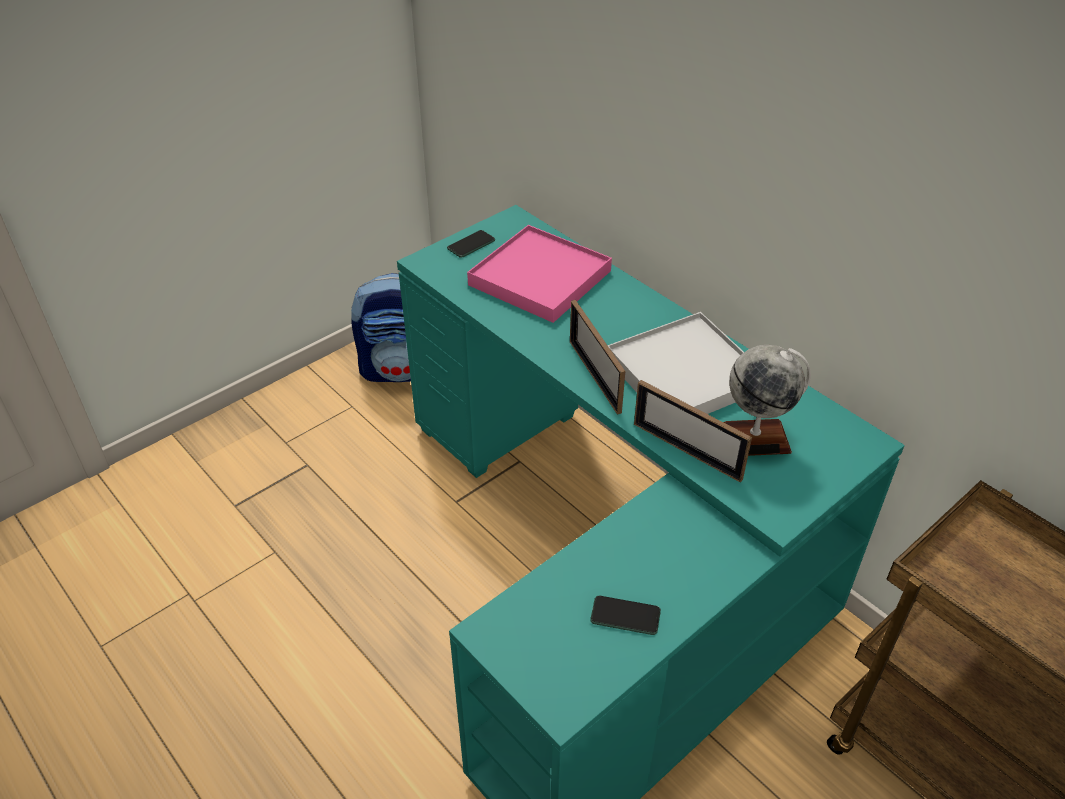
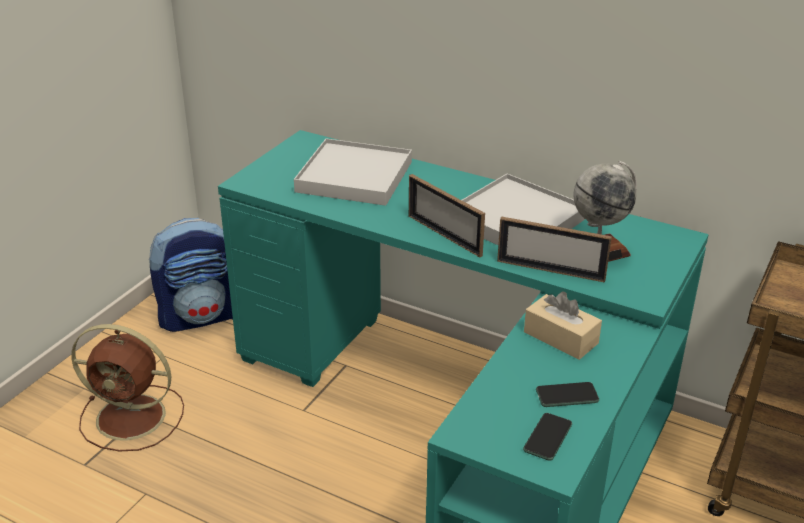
camera: 20 degrees left, 10 degrees down
(297, 467) = (134, 417): none -> brown fan
(471, 245) = (278, 163): phone -> phone (547, 437)
(540, 277) = (354, 176): pink tray -> white tray
(659, 538) = (560, 337): none -> beige tissue box

